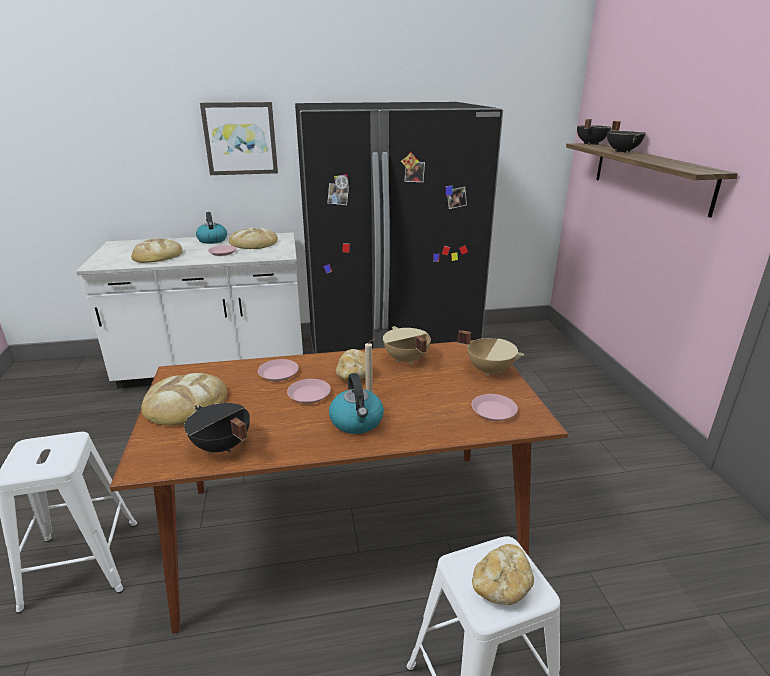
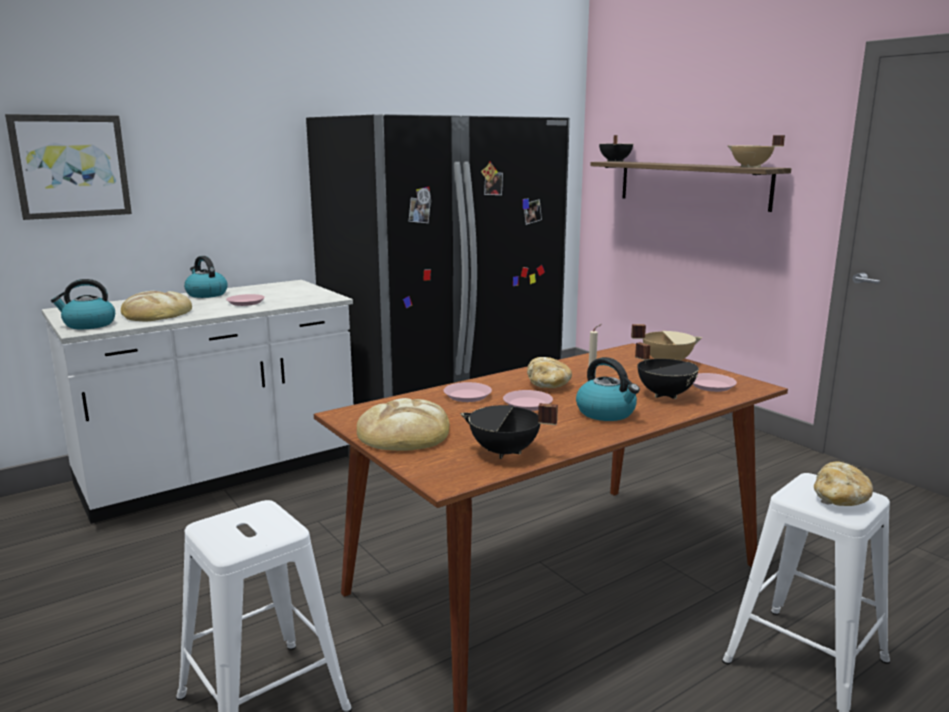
camera: 25 degrees left, 10 degrees down
(106, 261) = (88, 325): none -> kettle
(240, 139) = (236, 161): picture -> picture (71, 166)
(254, 243) = (270, 291): bread -> none
(405, 359) = (579, 367): beige cooking pot -> beige cooking pot (750, 167)
(623, 151) = (660, 163): black cooking pot -> black cooking pot (666, 394)

